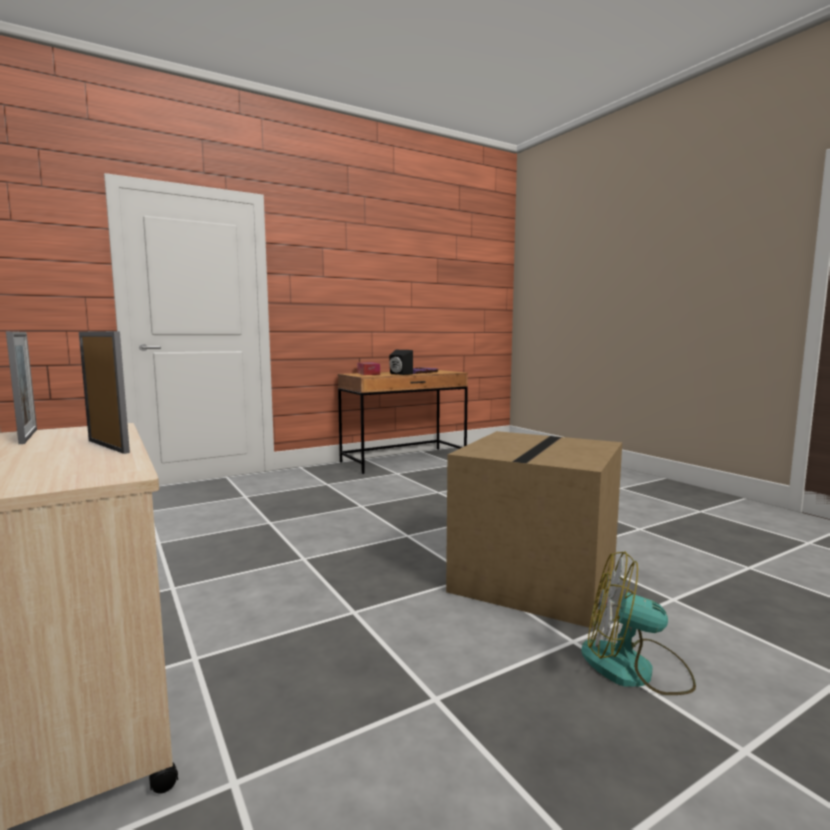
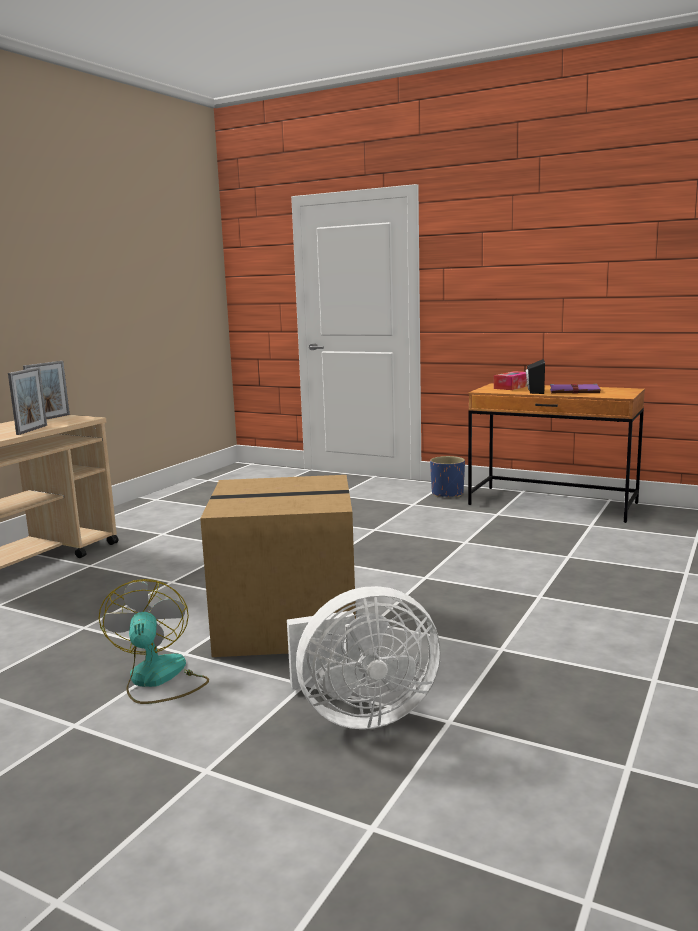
camera: 60 degrees right, 5 degrees up
(326, 472) = (447, 494): none -> blue planter
(734, 591) = (360, 714): none -> white fan

